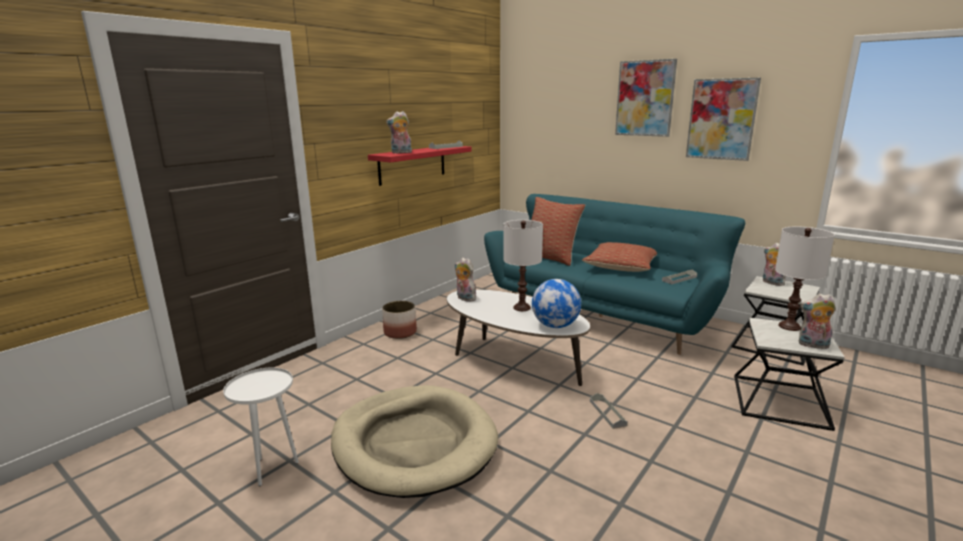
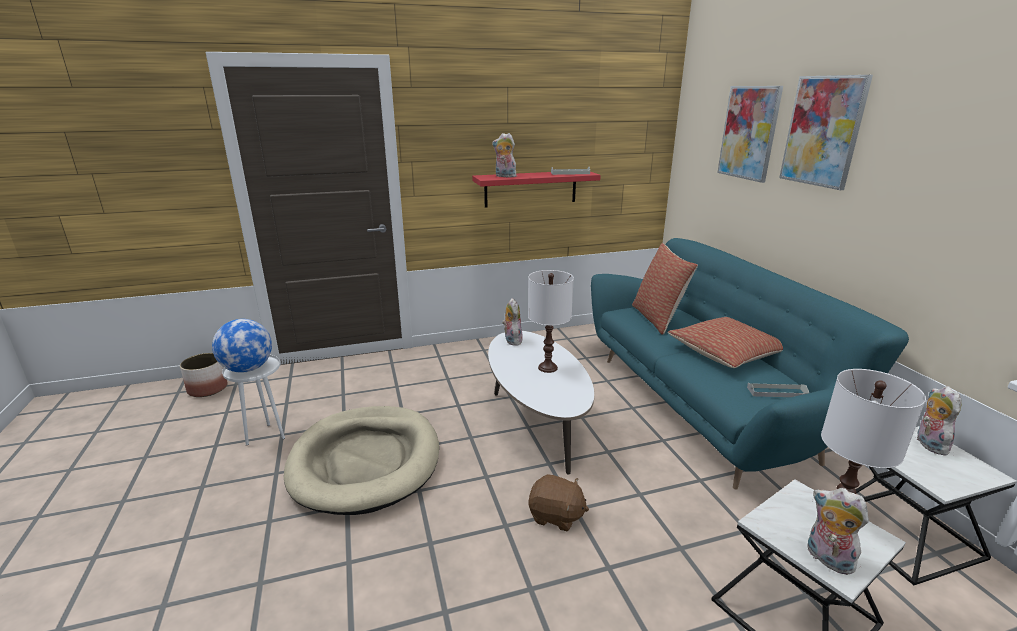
camera: 35 degrees right, 5 degrees up
(400, 332) = (478, 355): planter -> planter (208, 389)
(555, 326) = (549, 399): globe -> globe (248, 369)
(607, 413) = (556, 516): grey tray -> brown plush toy
(721, 119) = (918, 174): picture -> picture (749, 133)

